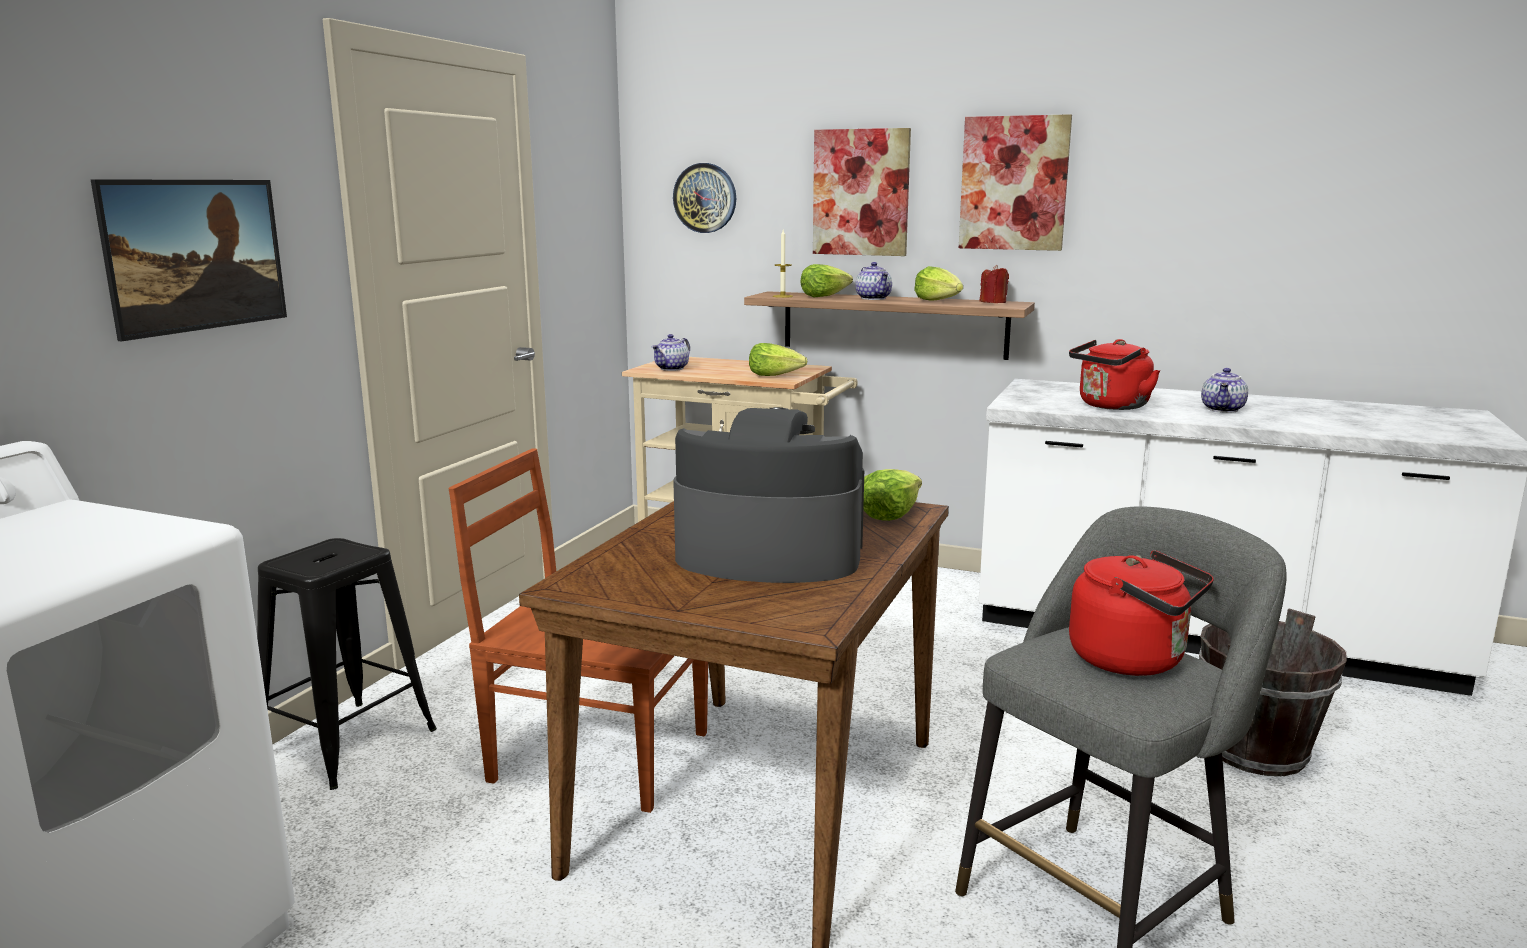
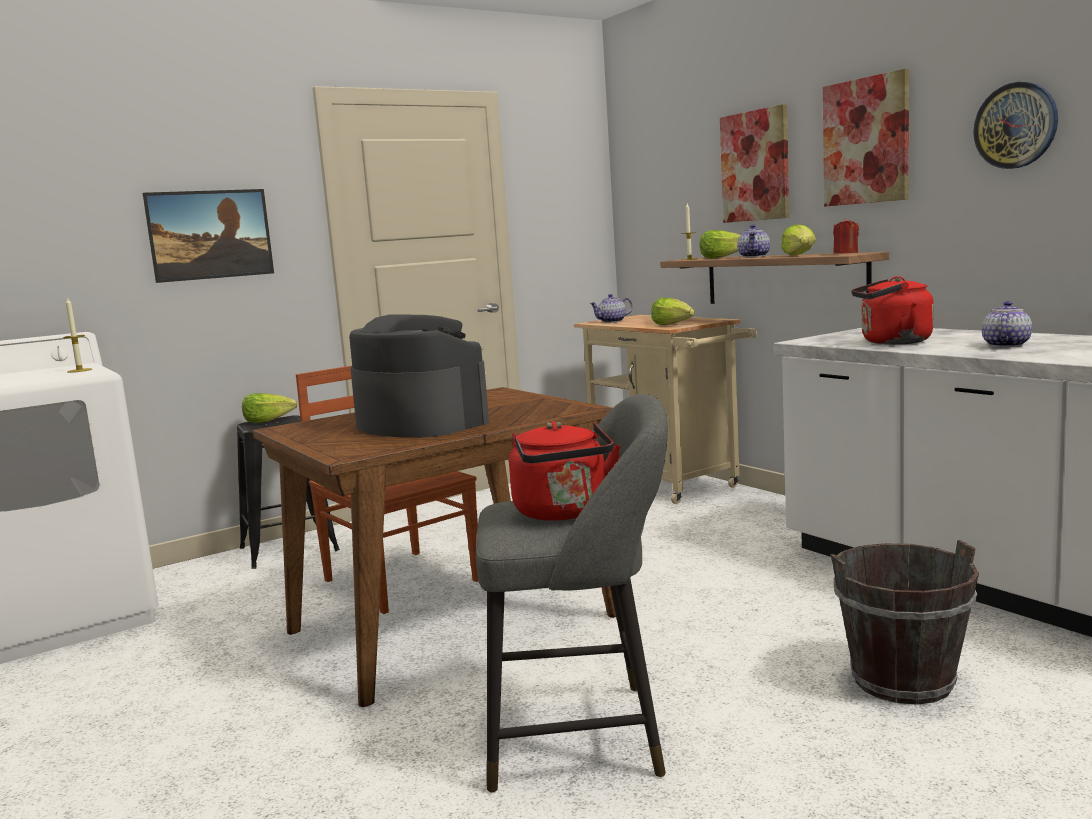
camera: 35 degrees right, 5 degrees down
(121, 524) = (79, 370): none -> candle
(705, 198) = (657, 185): wall clock -> wall clock (1016, 125)
(889, 514) = (558, 409): lettuce -> lettuce (268, 421)
(1223, 410) = (1004, 345): teapot -> teapot turned 150 degrees clockwise

